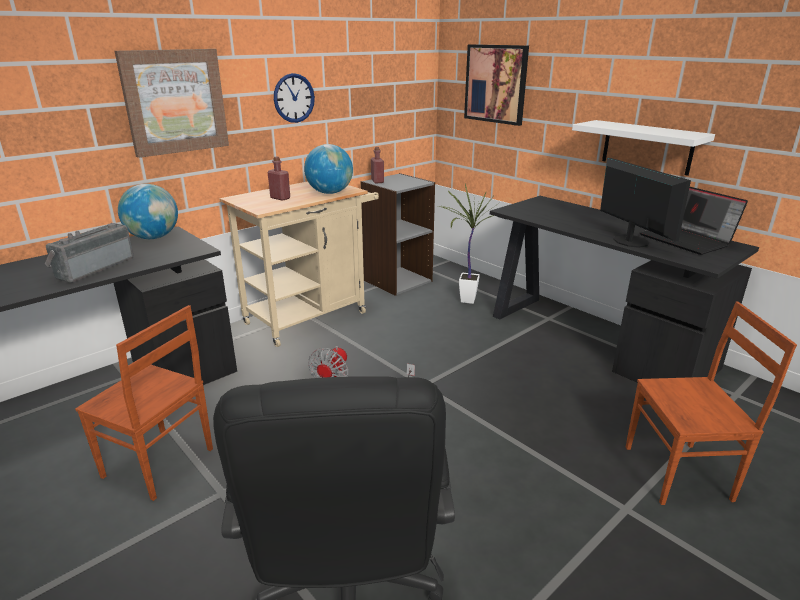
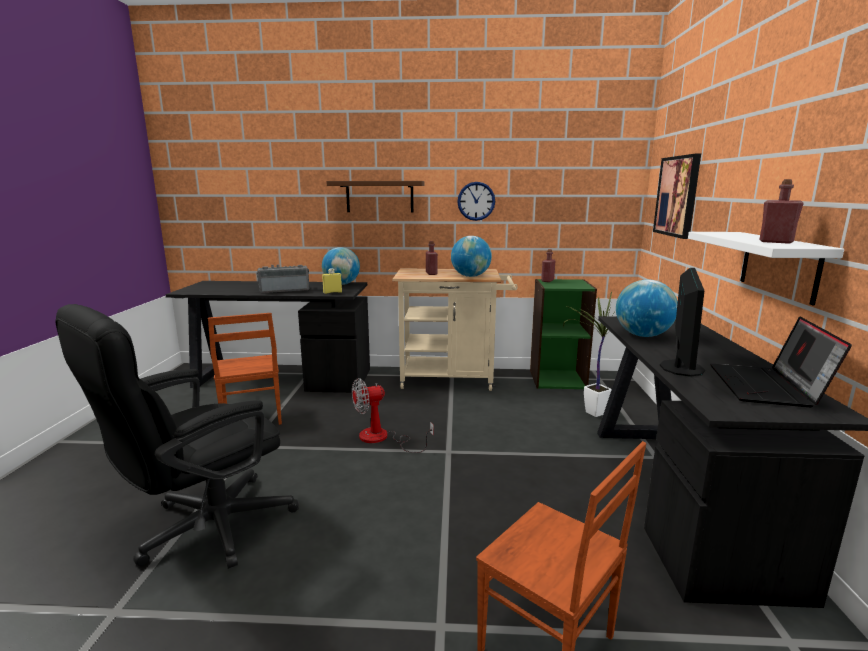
camera: 45 degrees right, 10 degrees down
(175, 101) = (379, 196): picture -> brown shelf
(177, 252) = (332, 292): none -> yellow bottle
(397, 280) = (557, 379): grey bookcase -> green bookcase
(555, 221) = (642, 335): none -> globe
(668, 131) = (776, 242): none -> red bottle

